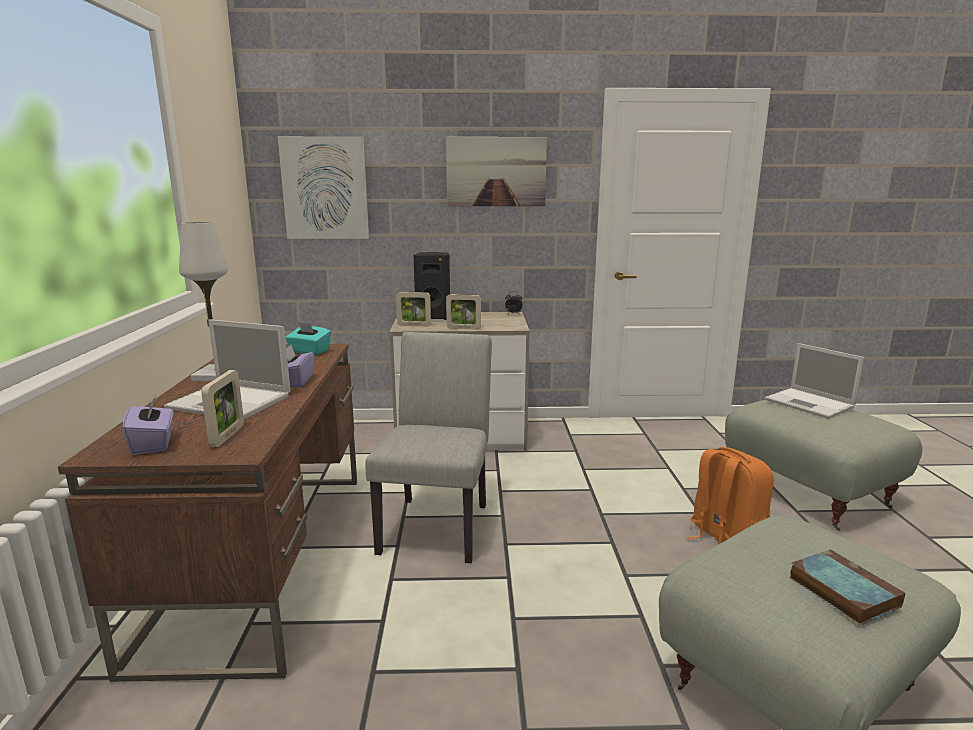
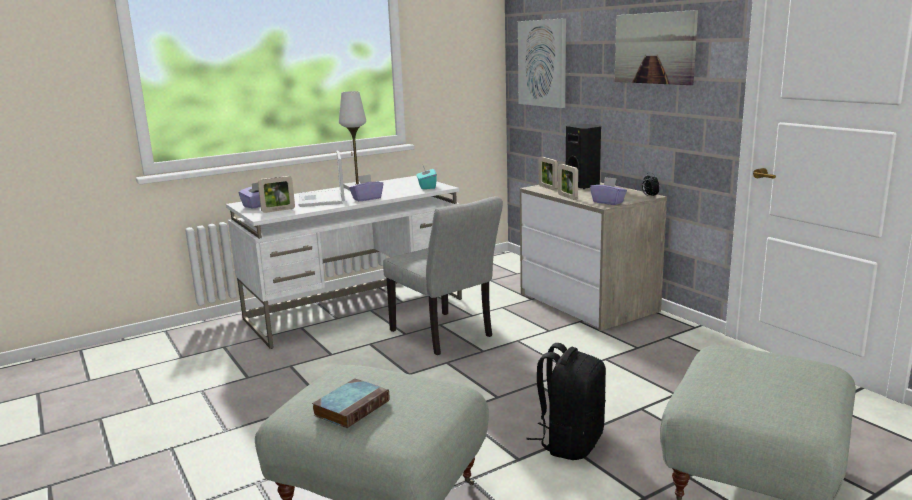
camera: 60 degrees right, 0 degrees up
(264, 557) = (355, 309): brown desk -> white desk
(438, 523) = (445, 336): grey chair -> grey chair turned 75 degrees clockwise
(508, 324) = (608, 202): none -> purple tissue box
(723, 537) = (570, 442): orange backpack -> black backpack
(810, 404) = (786, 370): laptop -> none

